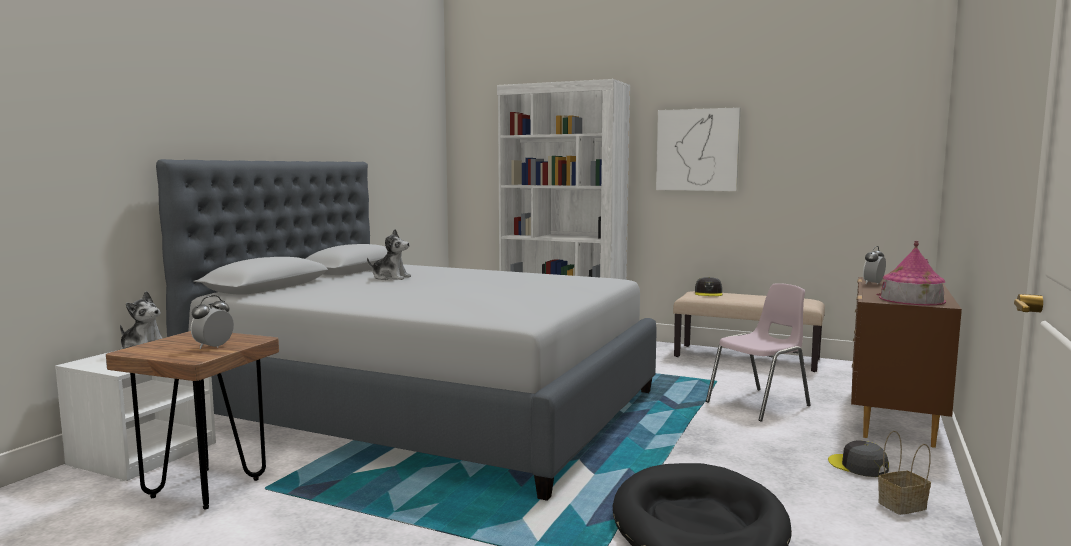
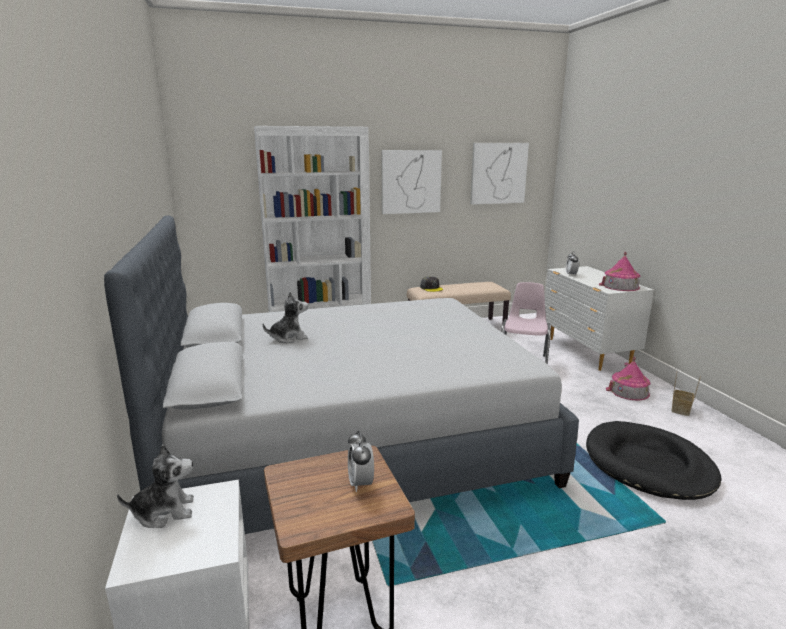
camera: 40 degrees left, 10 degrees up
(834, 139) = (498, 173): none -> picture
(858, 466) = (628, 391): grey cap -> toy house
(893, 418) = (587, 352): brown dresser -> white dresser

